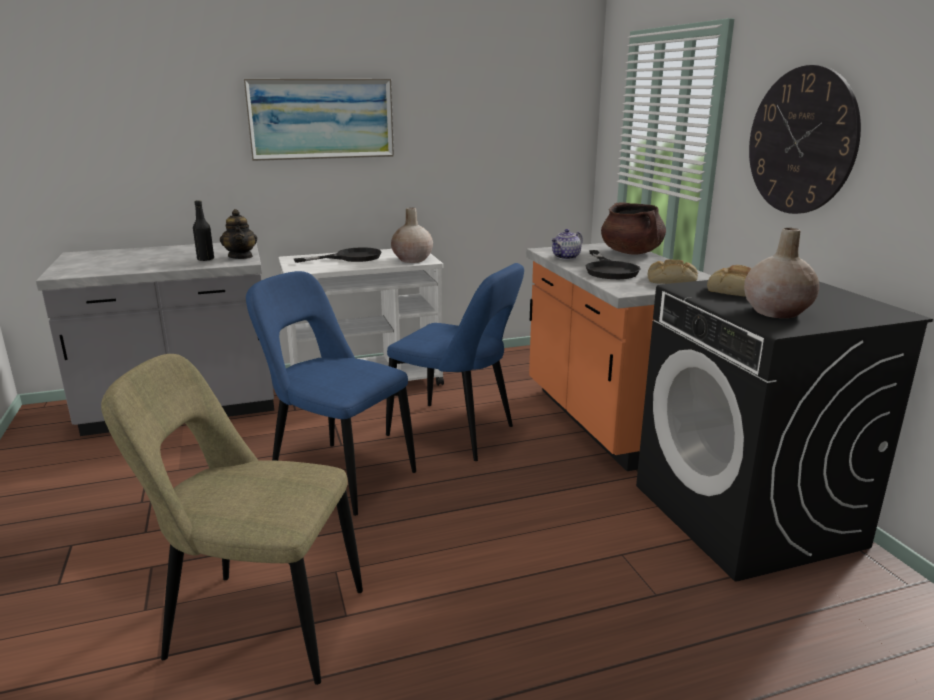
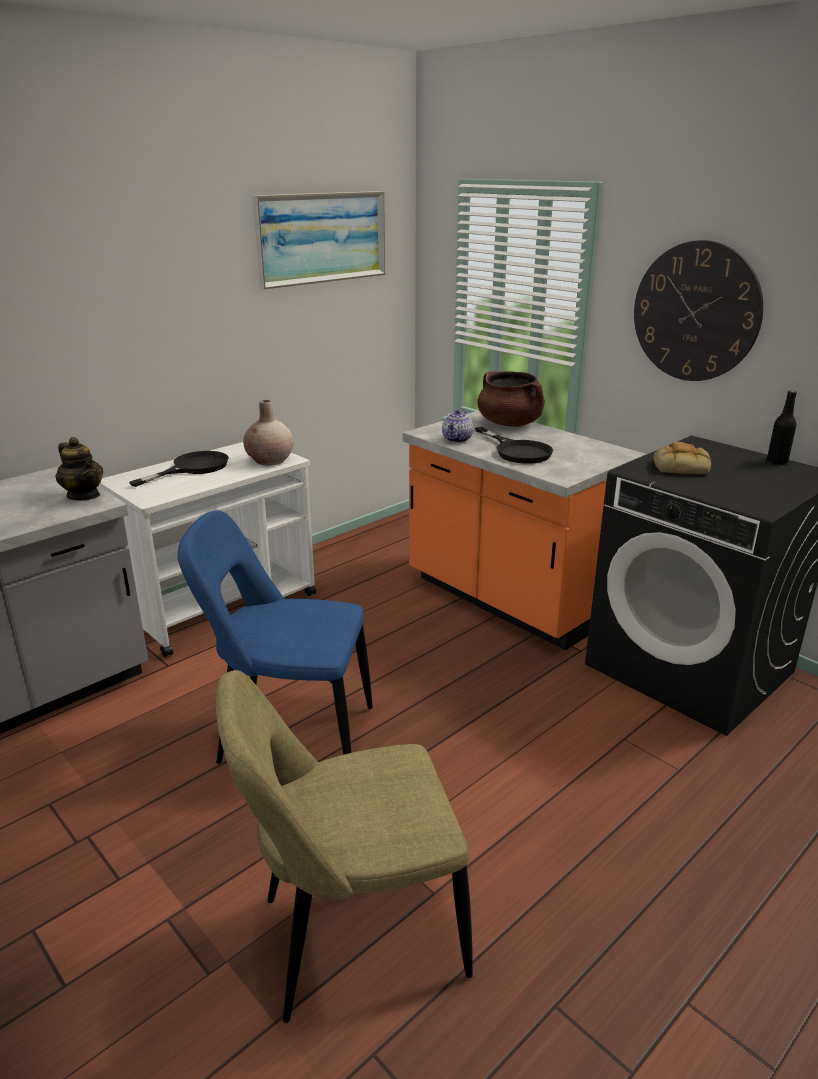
camera: 25 degrees left, 5 degrees up
(205, 259) = (41, 508): black bottle -> black bottle (777, 461)
(321, 119) = (129, 299): picture -> picture (322, 238)
(456, 433) = (375, 649): blue chair -> none
(671, 280) = (586, 456): bread -> none
(777, 312) = (739, 488): beige vase -> none

